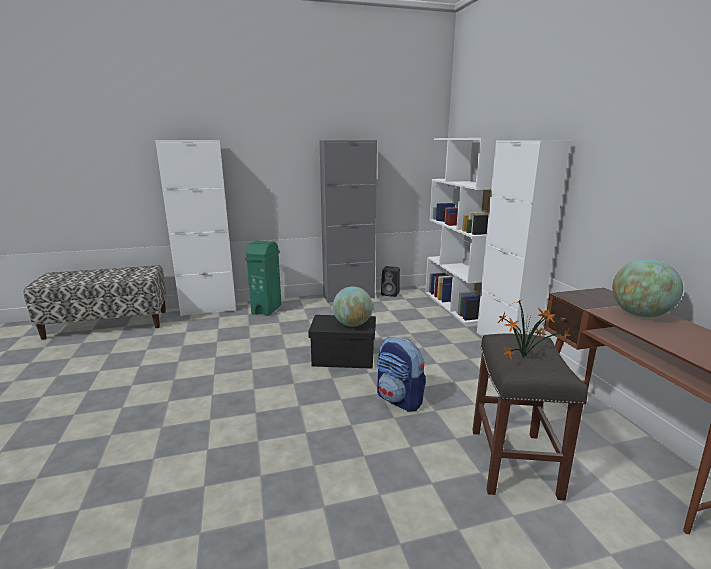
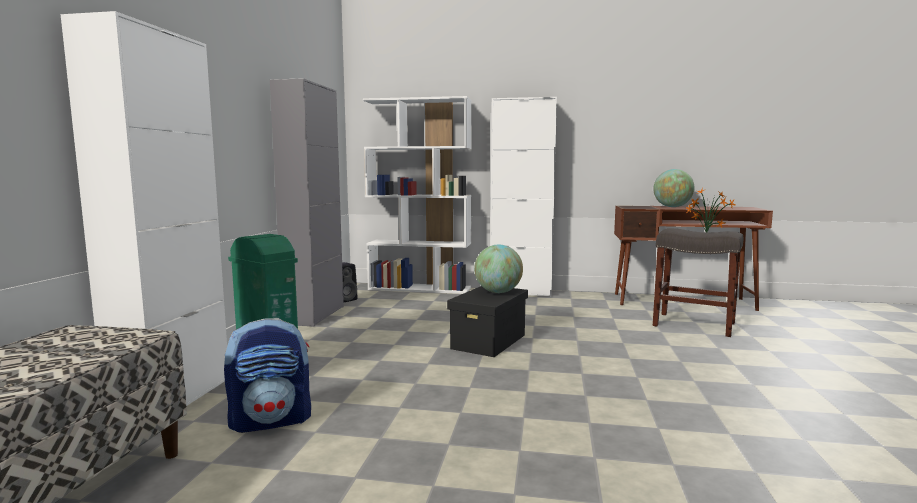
camera: 65 degrees left, 10 degrees down
(399, 400) = (594, 336): backpack -> backpack (272, 421)

